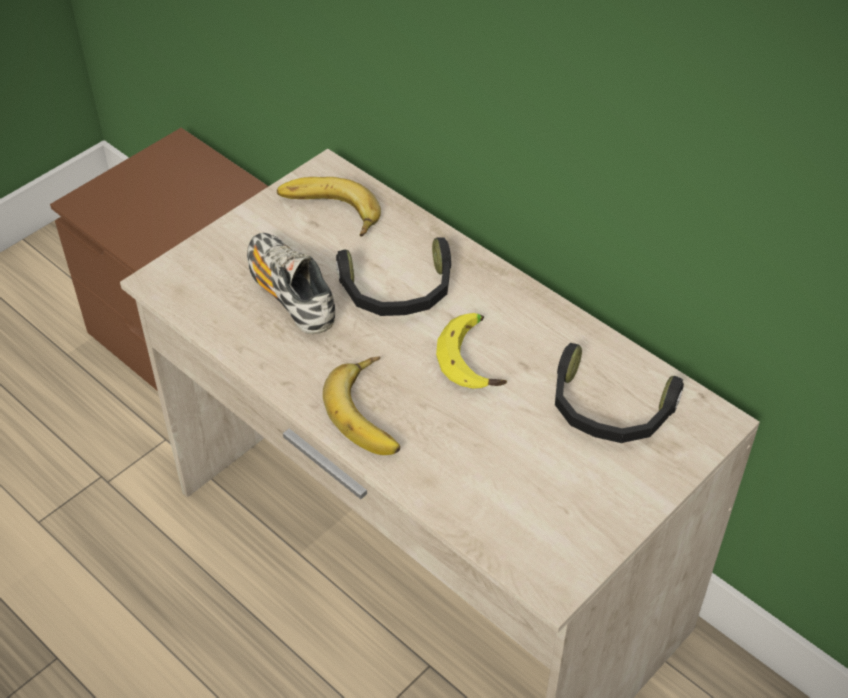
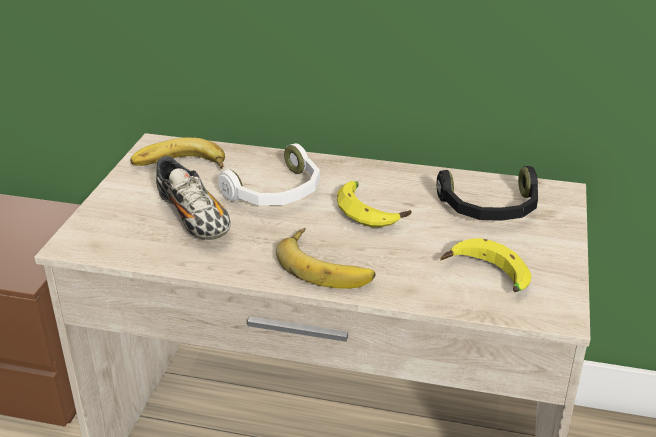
camera: 30 degrees left, 15 degrees down
(290, 295) = (194, 219): shoe -> shoe turned 150 degrees counterclockwise
(398, 292) = (277, 193): black headphones -> white headphones
(520, 499) = (485, 276): none -> banana

